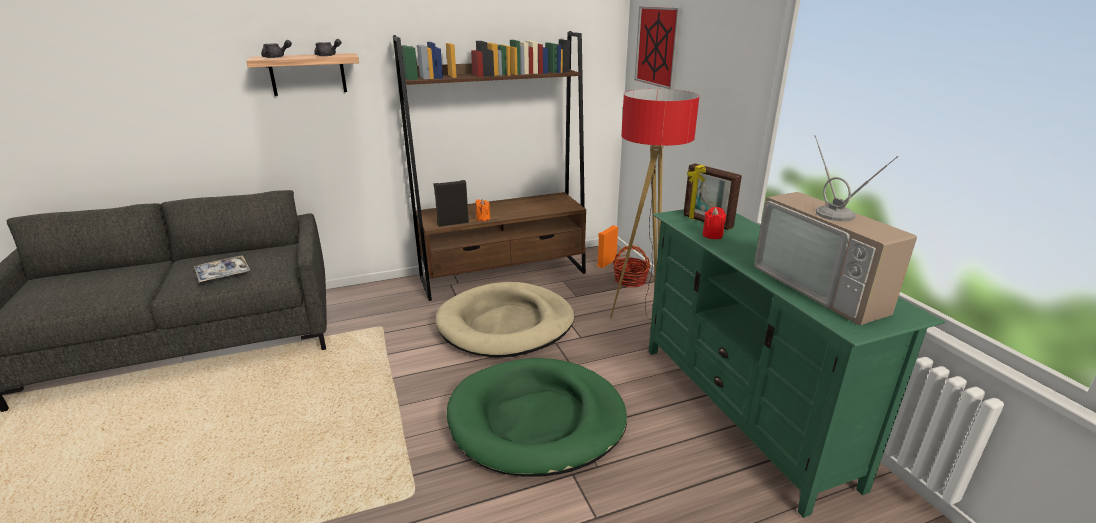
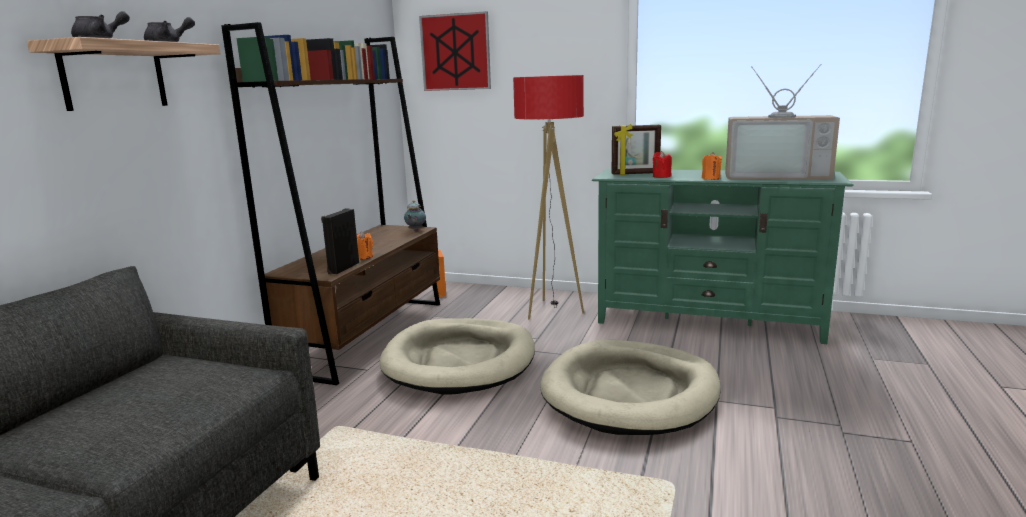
camera: 50 degrees left, 10 degrees down
(223, 274) = (160, 407): tray -> none
(537, 420) = (630, 393): green dog bed -> beige dog bed
(565, 207) = (415, 230): none -> teapot
(630, 280) = (486, 294): basket -> none
(741, 259) = (710, 178): none -> orange candle

